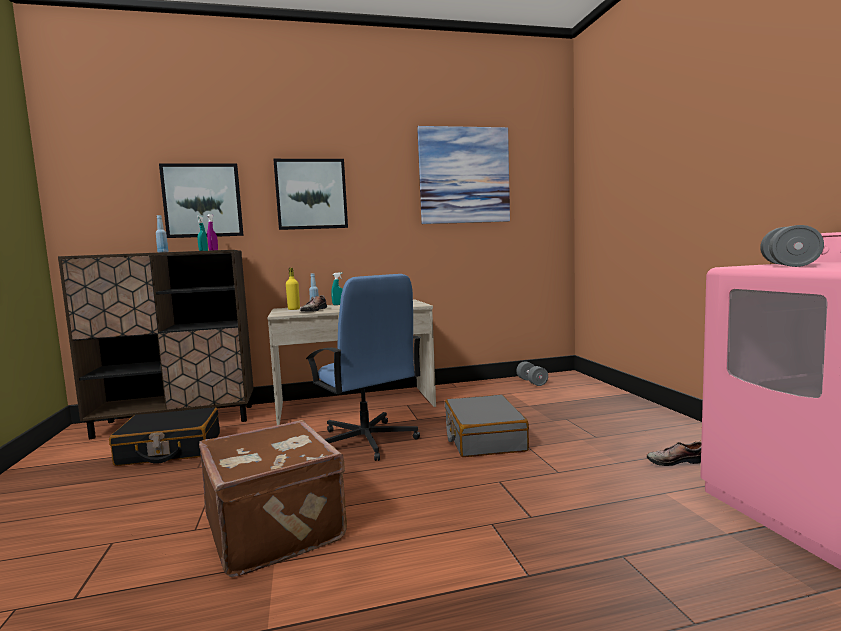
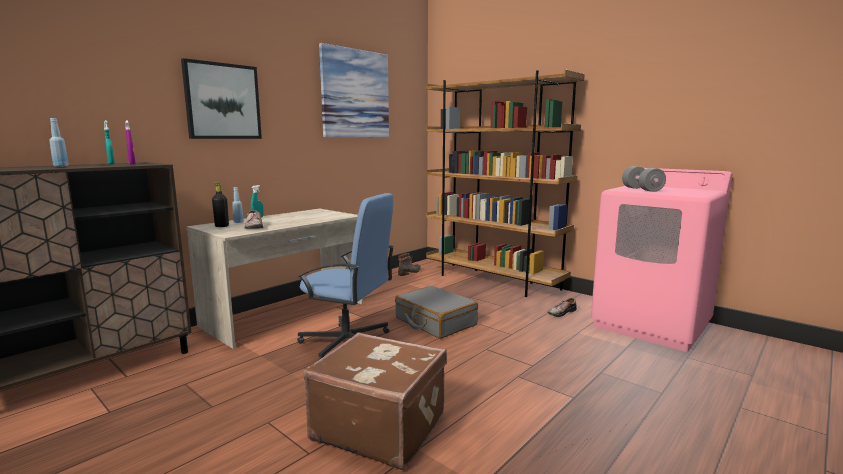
camera: 35 degrees left, 5 degrees up
(170, 450) = (141, 400): black suitcase -> none
(203, 201) = (94, 100): picture -> none
(294, 309) = (222, 226): yellow bottle -> black bottle
(532, 382) = (410, 272): grey dumbbell -> boot
(625, 405) = (492, 280): none -> brown bookcase

